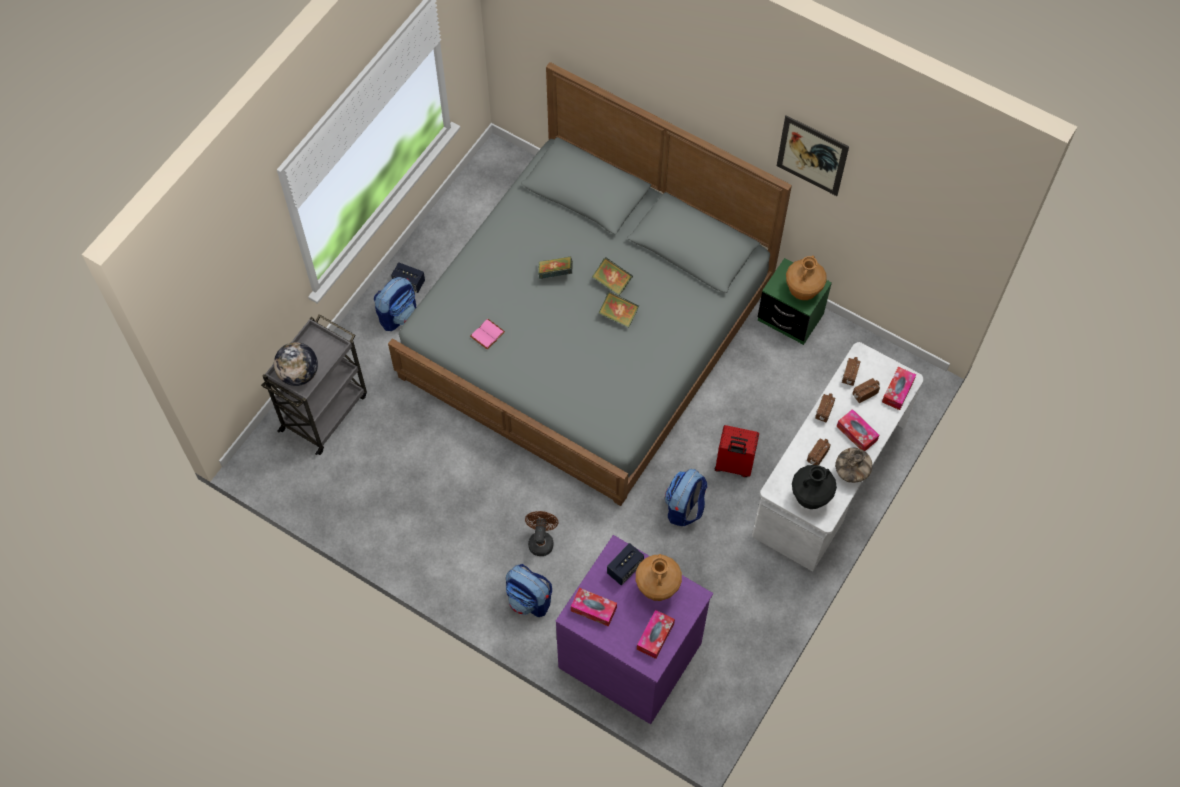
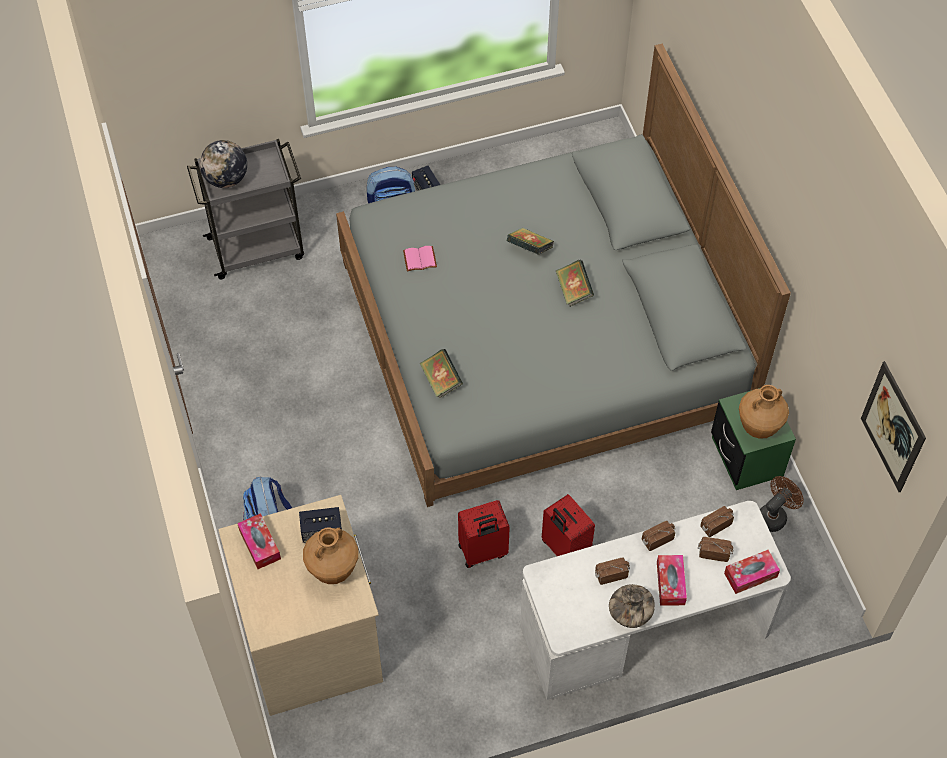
camera: 40 degrees right, 5 degrees down
(541, 540) = (330, 484): brown fan -> brown fan (774, 515)
(618, 315) = (551, 322): book -> book (441, 381)
(631, 653) = (313, 641): purple dresser -> beige dresser
(655, 636) = (289, 610): tissue box -> none
(684, 508) = (483, 552): backpack -> red suitcase
(810, 497) = (567, 607): black vase -> none
(812, 155) = (816, 265): picture -> picture (893, 427)

